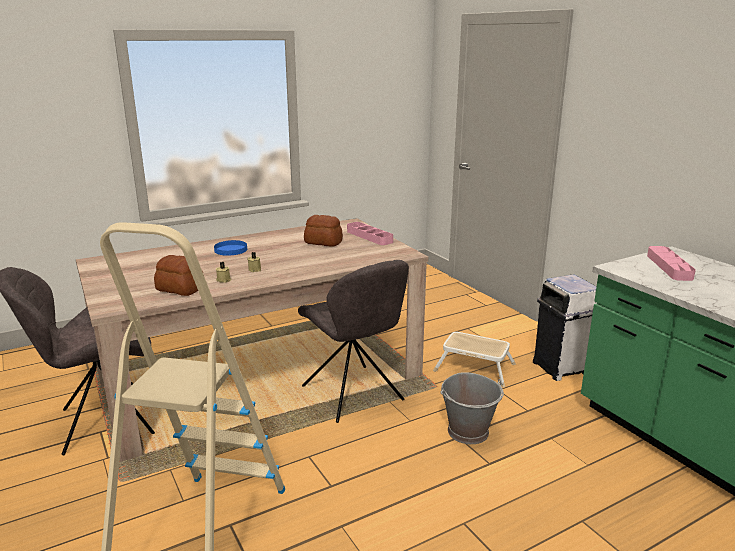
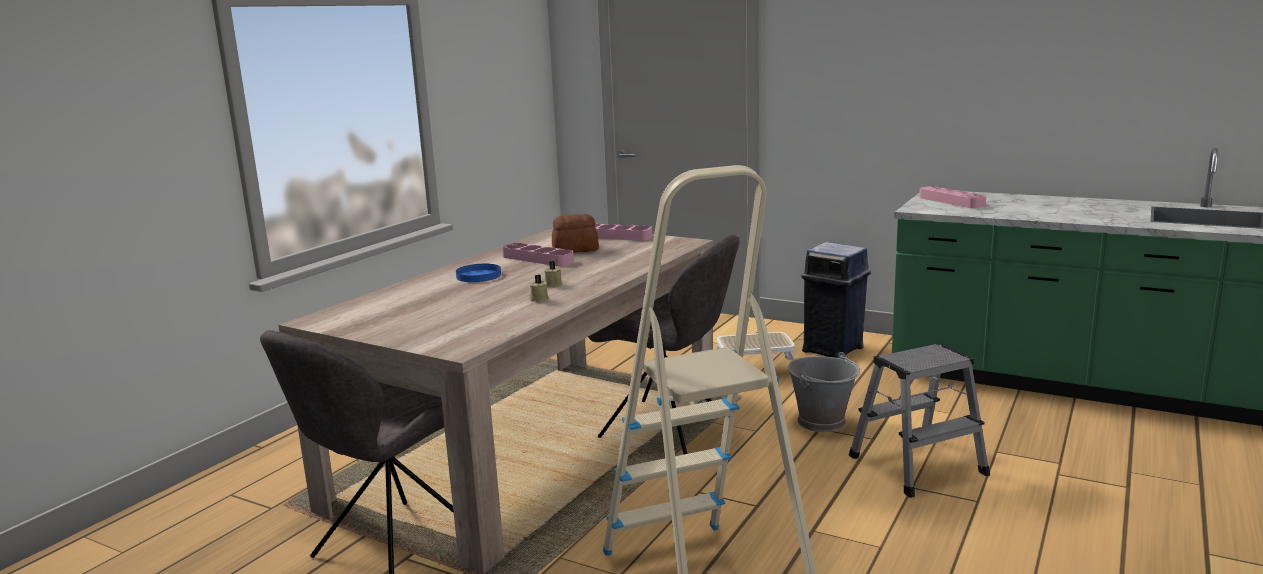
camera: 30 degrees left, 5 degrees down
(180, 289) = (506, 317): bread -> none
(287, 245) = (537, 259): none -> pink tray
(495, 503) = (917, 464): none -> grey step ladder
(561, 368) = (833, 350): white trash can -> blue trash can

